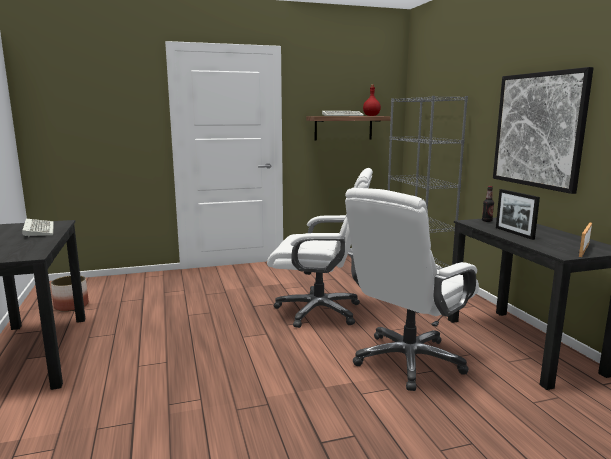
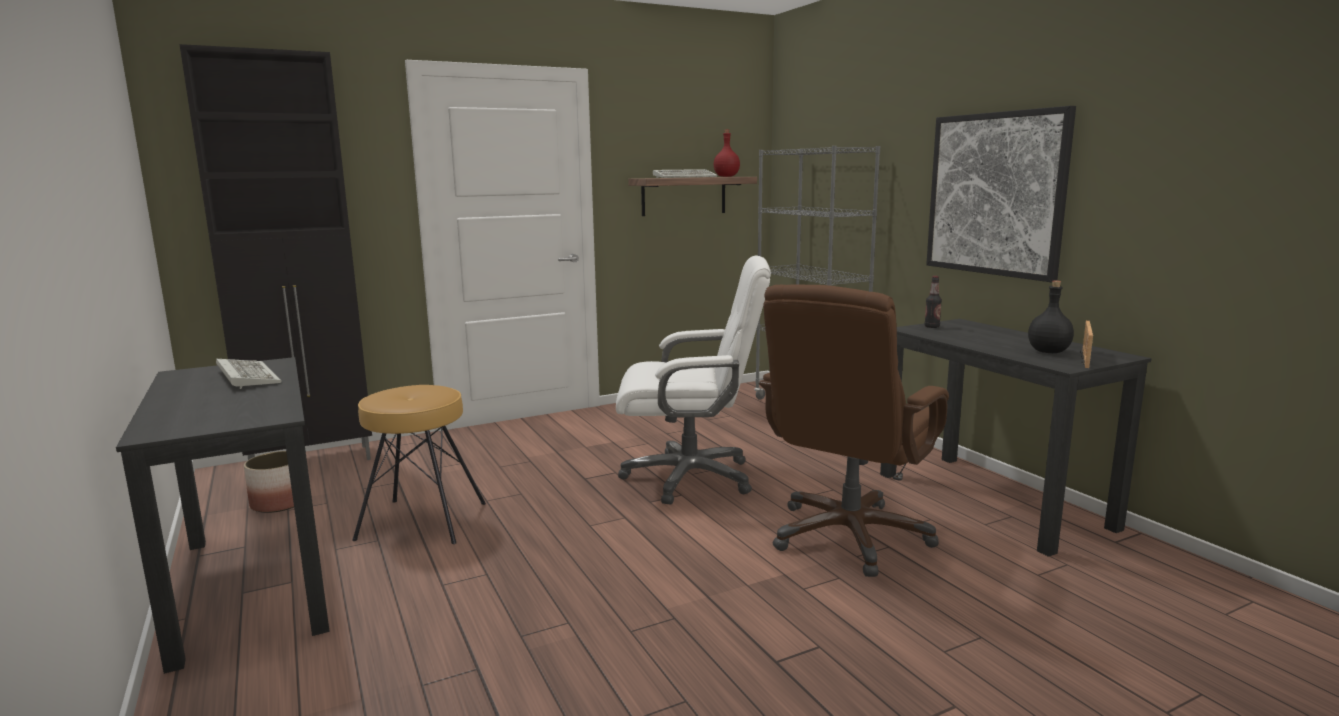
camera: 10 degrees left, 0 degrees up
(101, 282) = (313, 461): none -> black cabinet
(144, 325) = (422, 521): none -> brown stool
(408, 361) = (849, 536): white office chair -> brown office chair
(514, 233) = (980, 341): picture frame -> none
(560, 243) = (1049, 352): none -> black bottle

